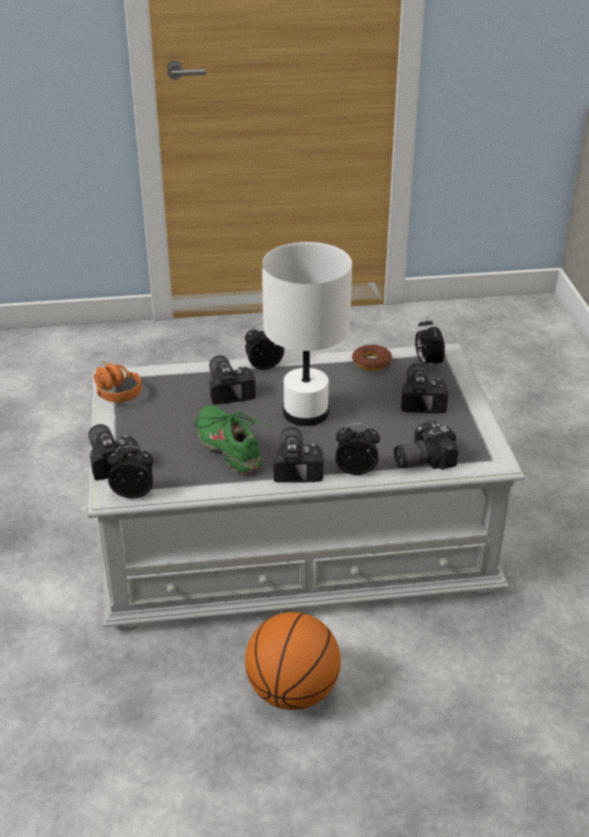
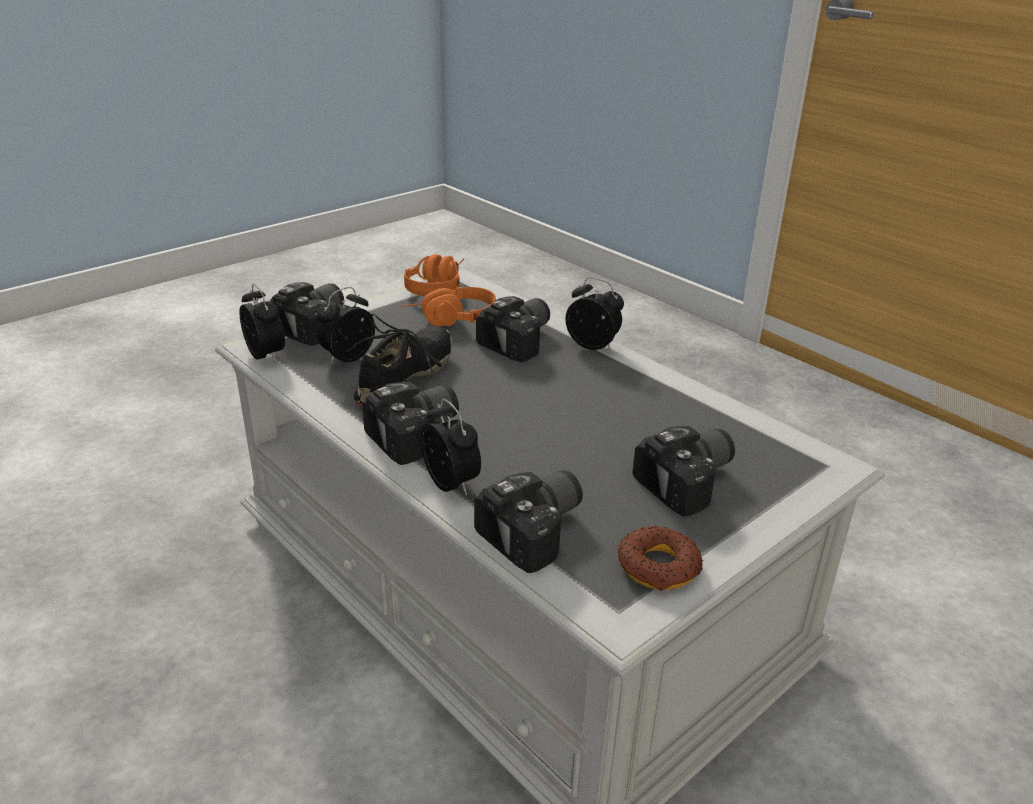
camera: 55 degrees right, 5 degrees down
(170, 403) = (450, 320): none -> orange headphones
(229, 447) = (406, 380): green shoe -> black shoe
(292, 691) = (242, 704): basketball -> none
(305, 412) = (537, 403): white table lamp -> none
(372, 362) = (713, 413): donut -> donut (658, 566)
(421, 459) = (538, 532): camera -> camera turned 105 degrees clockwise
(427, 362) = (783, 457): alarm clock -> alarm clock (347, 358)

